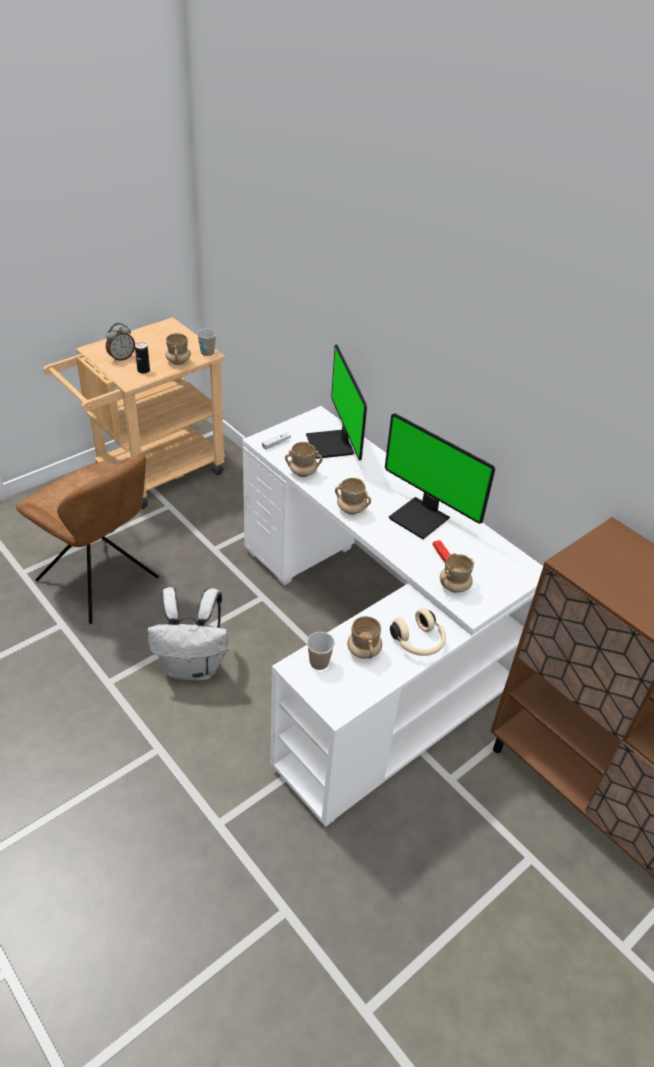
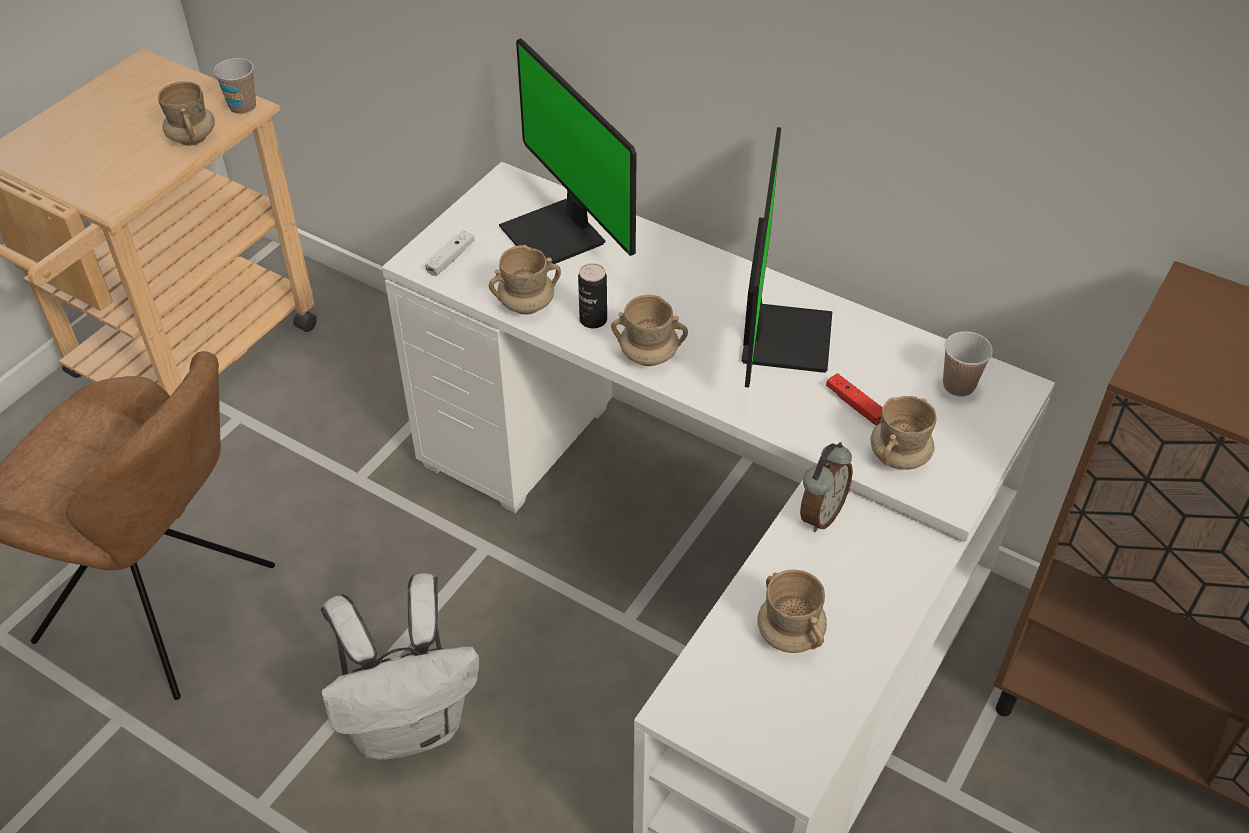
camera: 15 degrees left, 5 degrees up
(121, 358) = (73, 157): alarm clock -> alarm clock (820, 514)
(143, 370) = (130, 173): can -> can (593, 320)
(319, 662) = (719, 685): cup -> cup (958, 385)
(418, 642) = (879, 585): beige headphones -> none
(421, 518) = (781, 337): monitor -> monitor turned 105 degrees counterclockwise

